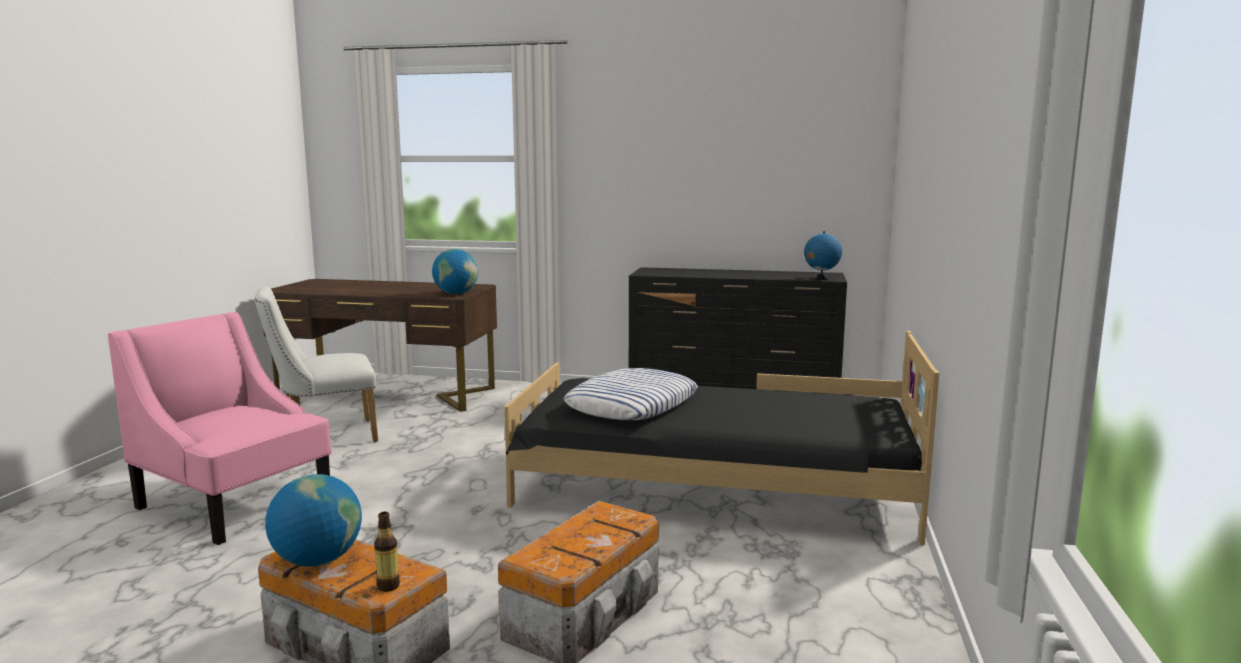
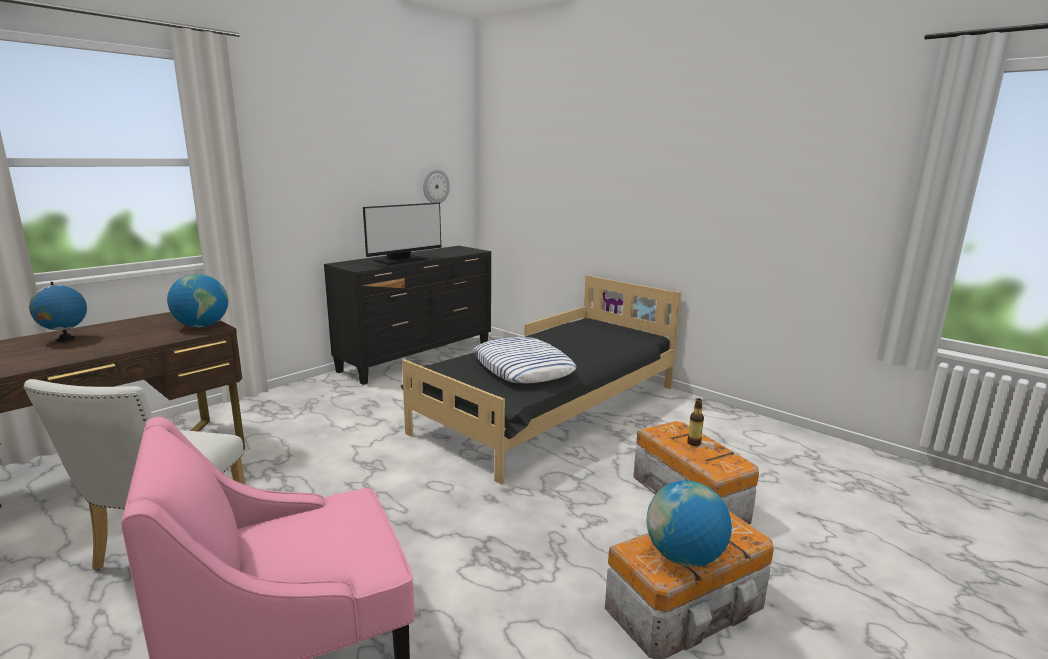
camera: 60 degrees left, 5 degrees up
(388, 586) = (745, 531): bottle -> bottle (693, 443)
(710, 274) = (402, 260): none -> monitor
(809, 190) = (435, 186): none -> wall clock
(821, 279) = (472, 251): globe -> globe (65, 339)

